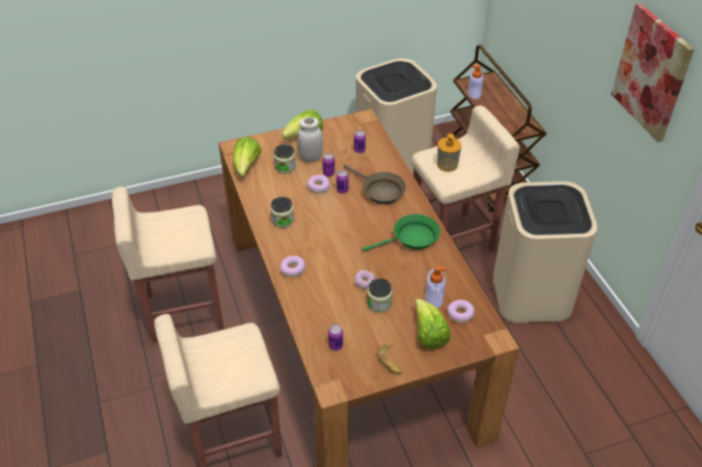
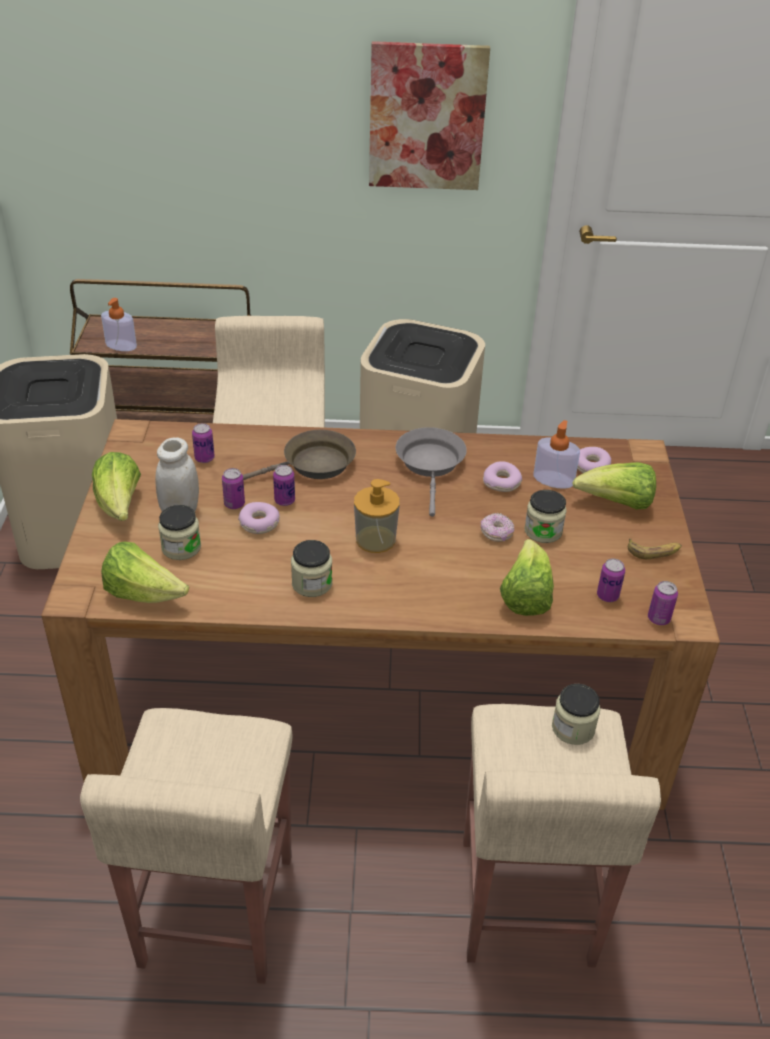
camera: 70 degrees left, 5 degrees down
(252, 367) = (573, 728): none -> jar
(293, 269) = (431, 600): donut -> donut (502, 482)
(316, 308) = (525, 596): none -> lettuce
(327, 374) = (658, 618): none -> can
(412, 238) = (431, 465): green frying pan -> grey frying pan
(447, 165) = (264, 409): soap dispenser -> soap dispenser (375, 539)

